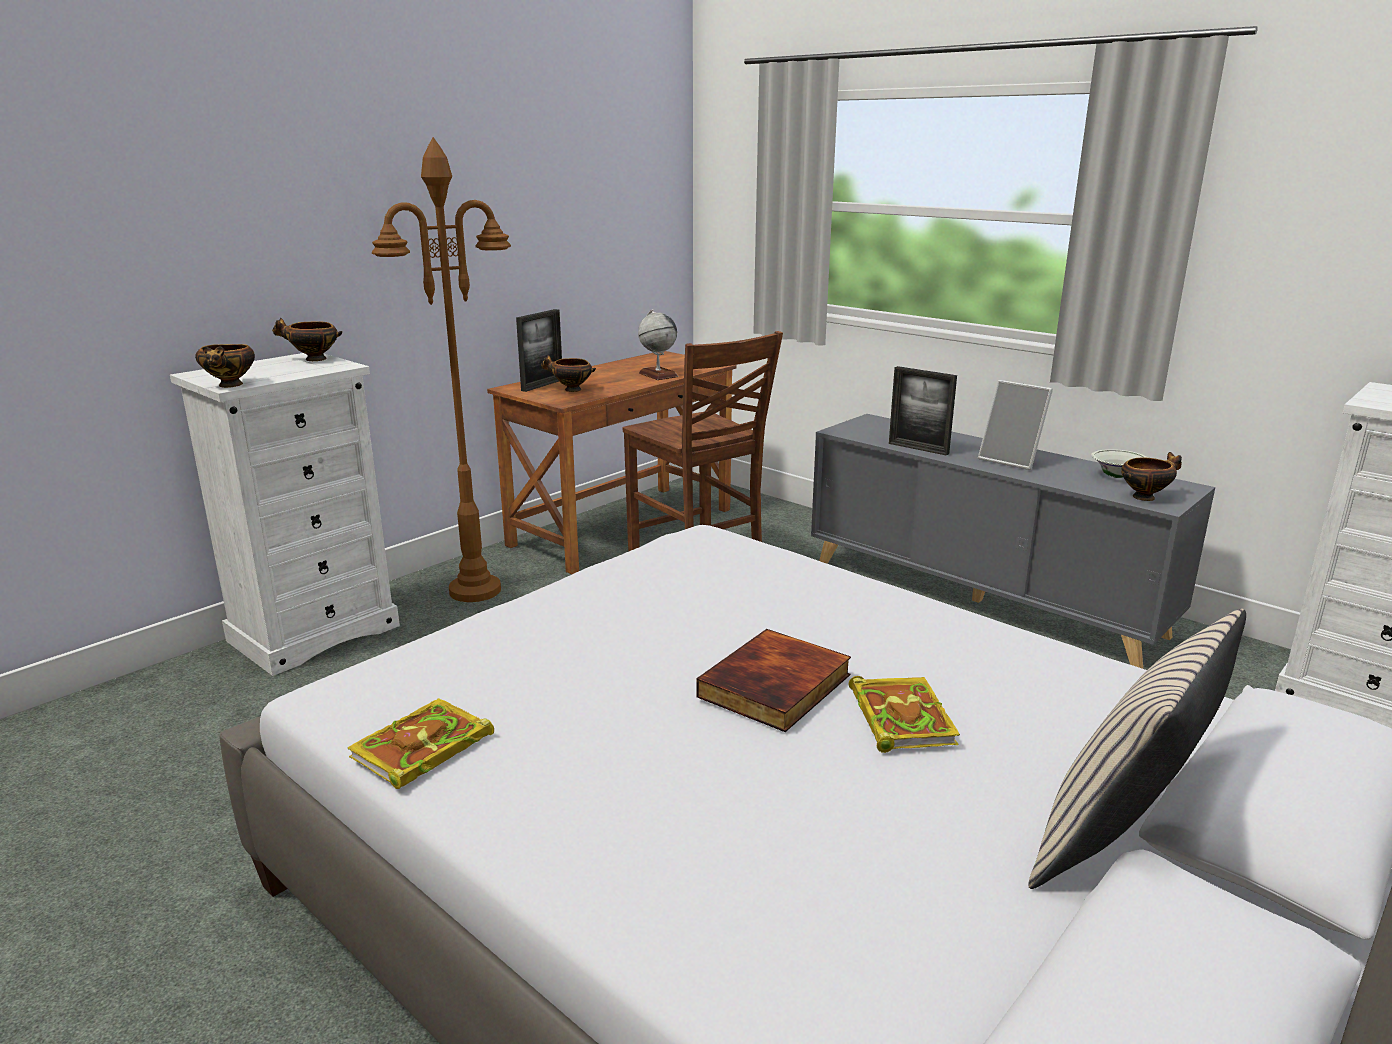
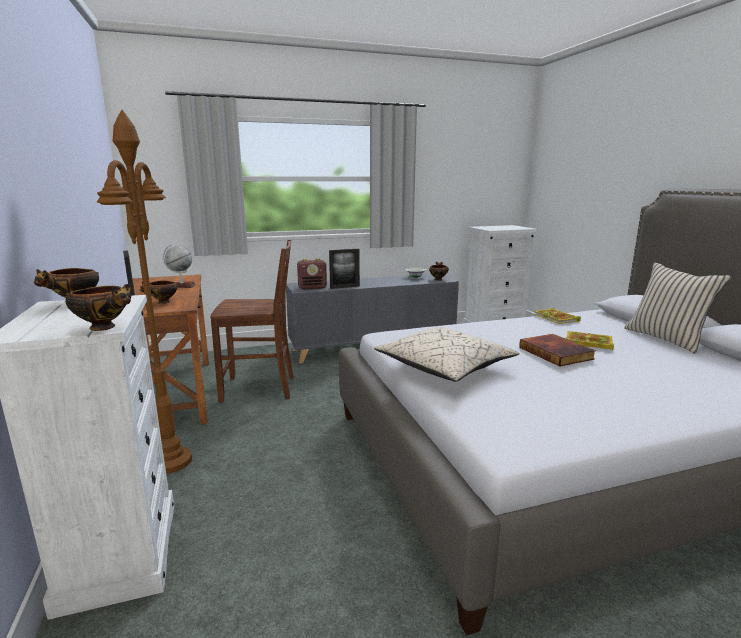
camera: 60 degrees left, 5 degrees down
(420, 750) = (588, 430): book -> book (557, 318)
(593, 603) = (444, 367): none -> beige pillow
(870, 433) = (312, 288): none -> radio
(1012, 460) = (380, 282): picture frame -> none

